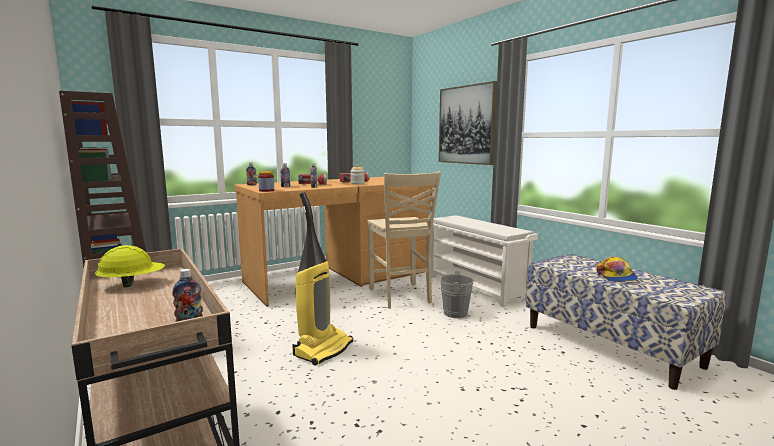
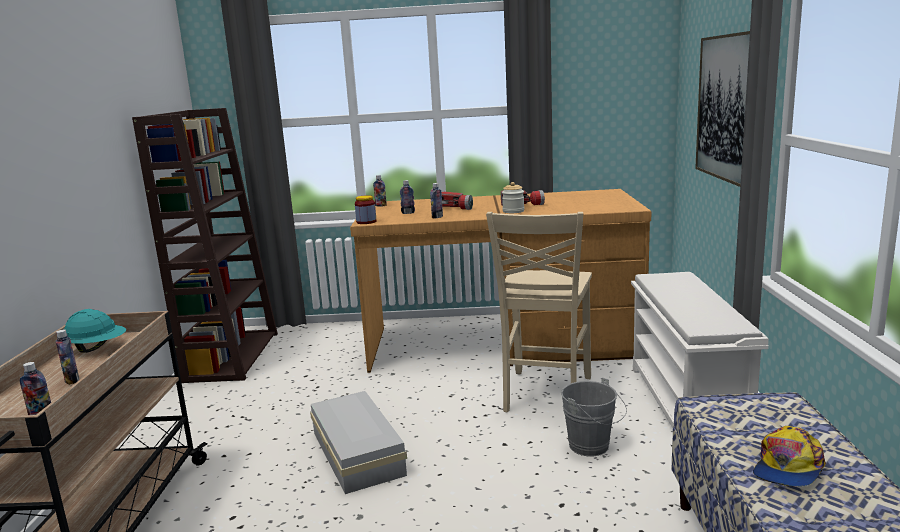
camera: 35 degrees right, 5 degrees up
(133, 284) = (97, 348): yellow hard hat -> turquoise hard hat
(158, 303) = (72, 380): none -> bottle
(323, 349) = (358, 452): vacuum cleaner -> white storage box

